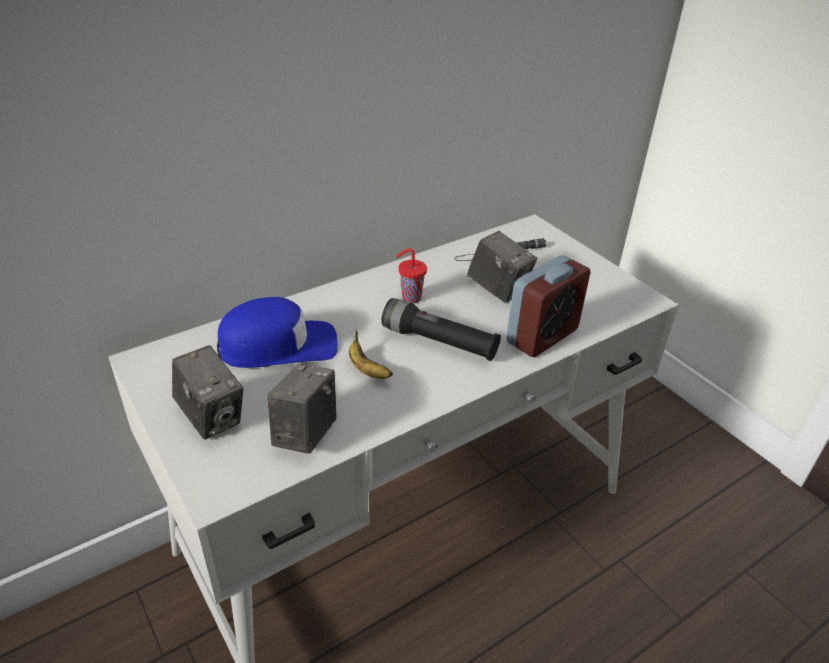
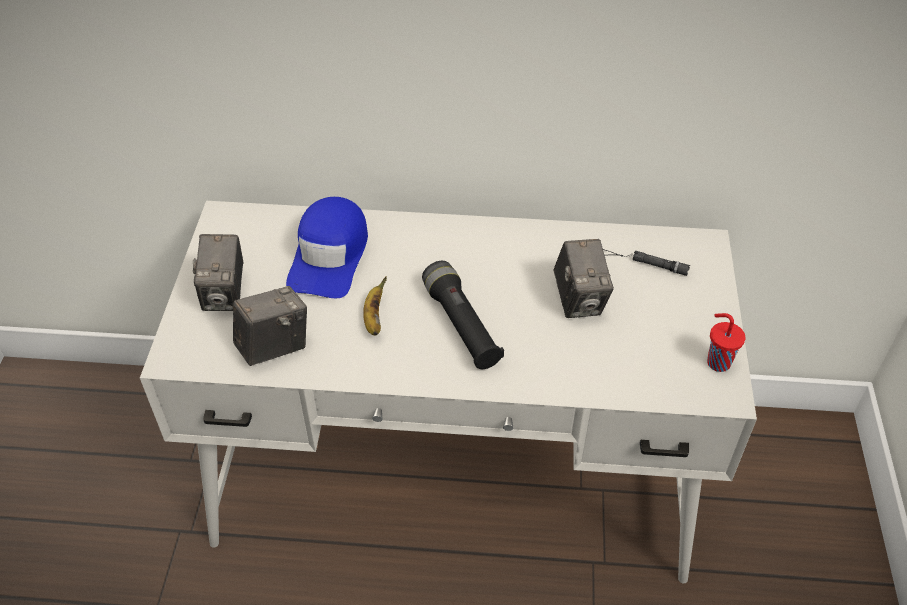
camera: 40 degrees right, 10 degrees up
(278, 345) = (330, 256): blue cap -> blue cap turned 75 degrees clockwise
(410, 298) = (485, 266): red cup -> red cup (717, 362)
(542, 336) = (563, 372): alarm clock -> none

